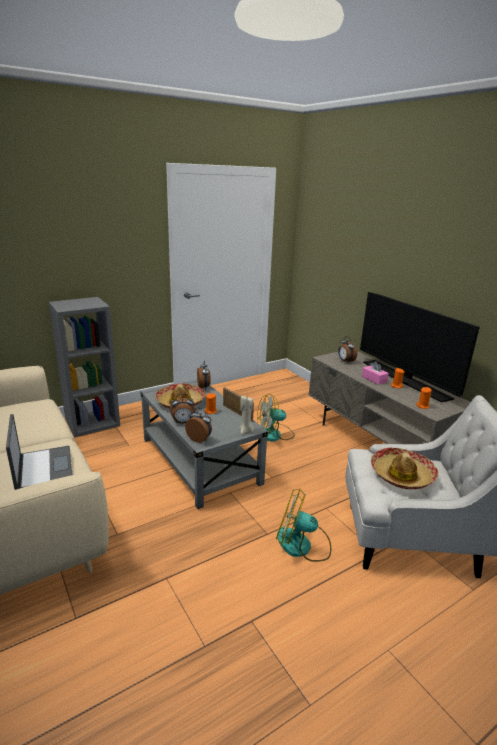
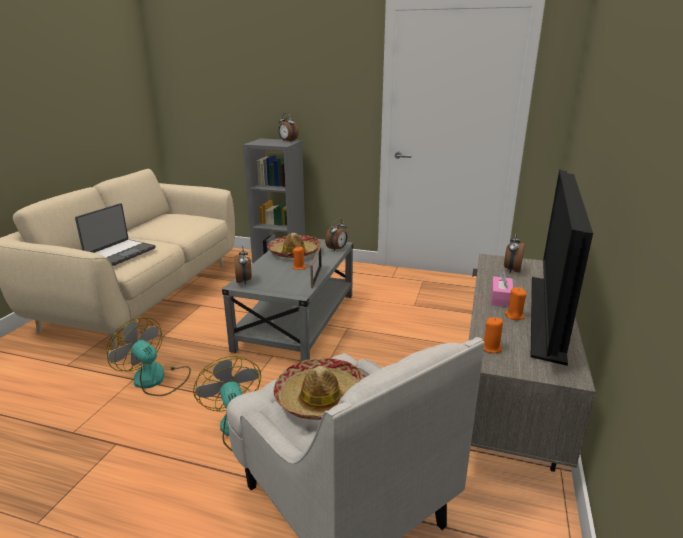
camera: 50 degrees right, 0 degrees up
(182, 422) = (261, 266): alarm clock -> alarm clock (287, 141)
(246, 431) = (288, 292): beige candle -> none
(274, 434) = (400, 334): fan -> fan (155, 380)

